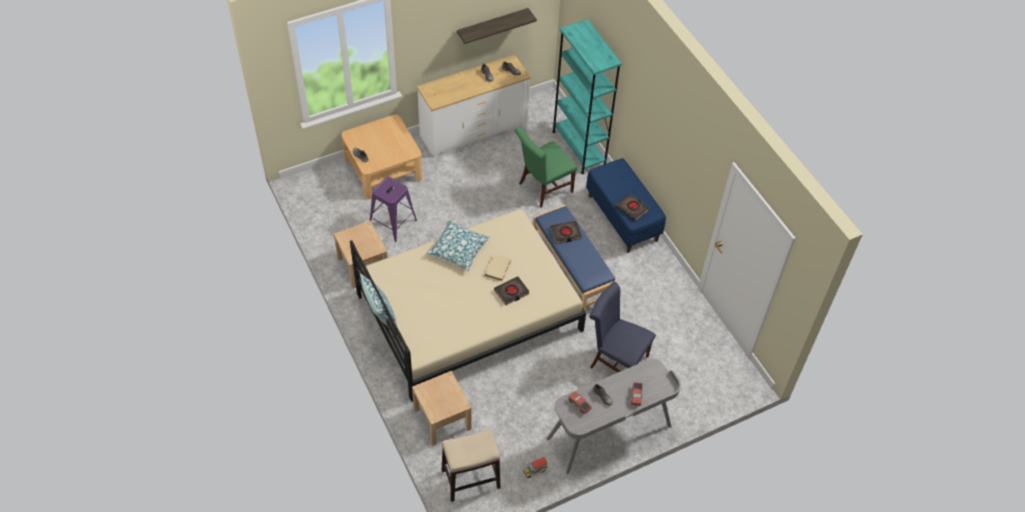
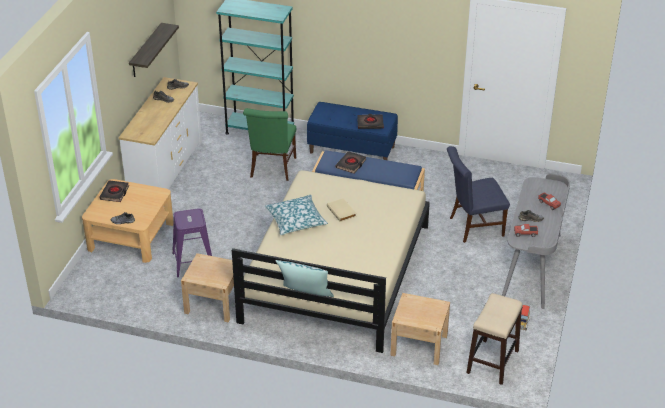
camera: 45 degrees left, 15 degrees down
(511, 292) = (372, 217): black book -> black book (115, 193)

